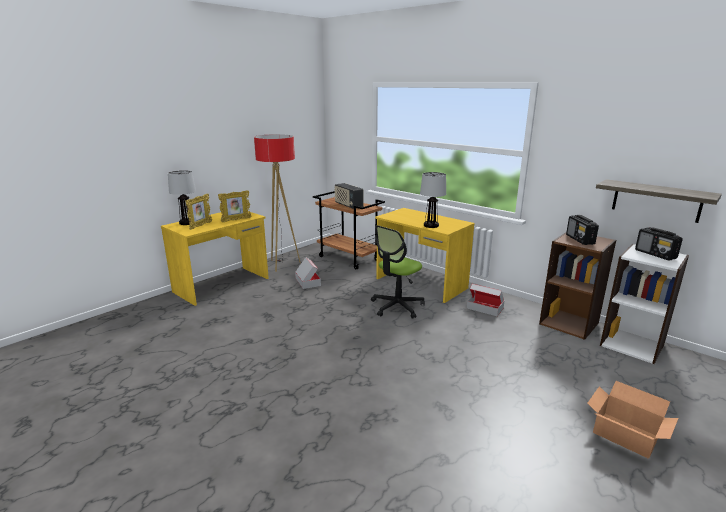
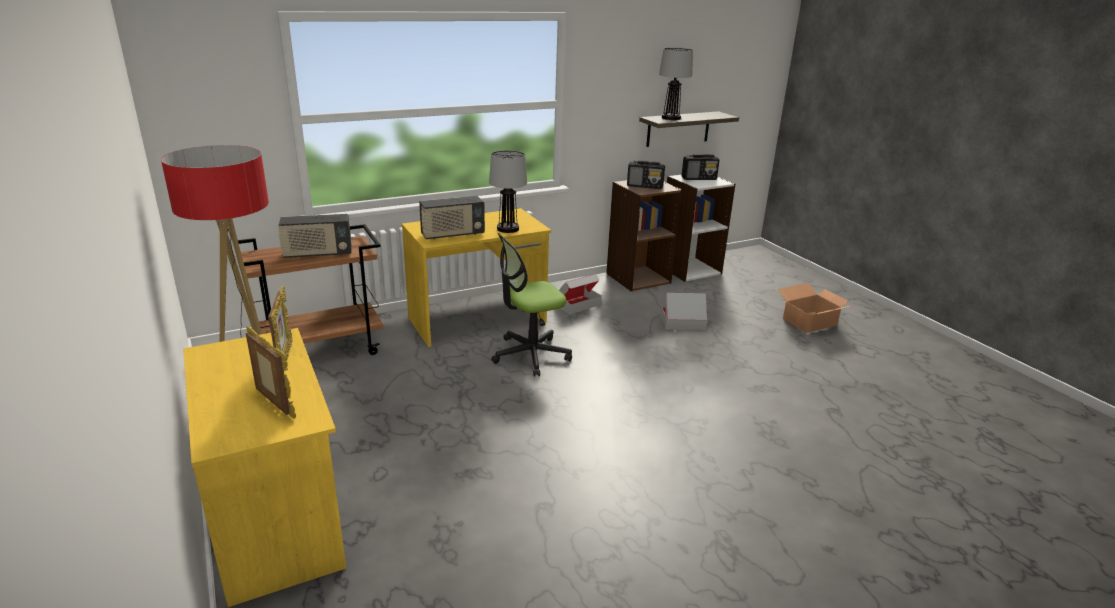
camera: 70 degrees left, 5 degrees up
(187, 223) = (222, 420): table lamp -> table lamp (671, 118)
(307, 282) = (374, 409): cardboard box -> cardboard box (683, 323)
(397, 306) = (530, 355): office chair -> office chair turned 90 degrees clockwise
(402, 217) = (452, 234): none -> radio

